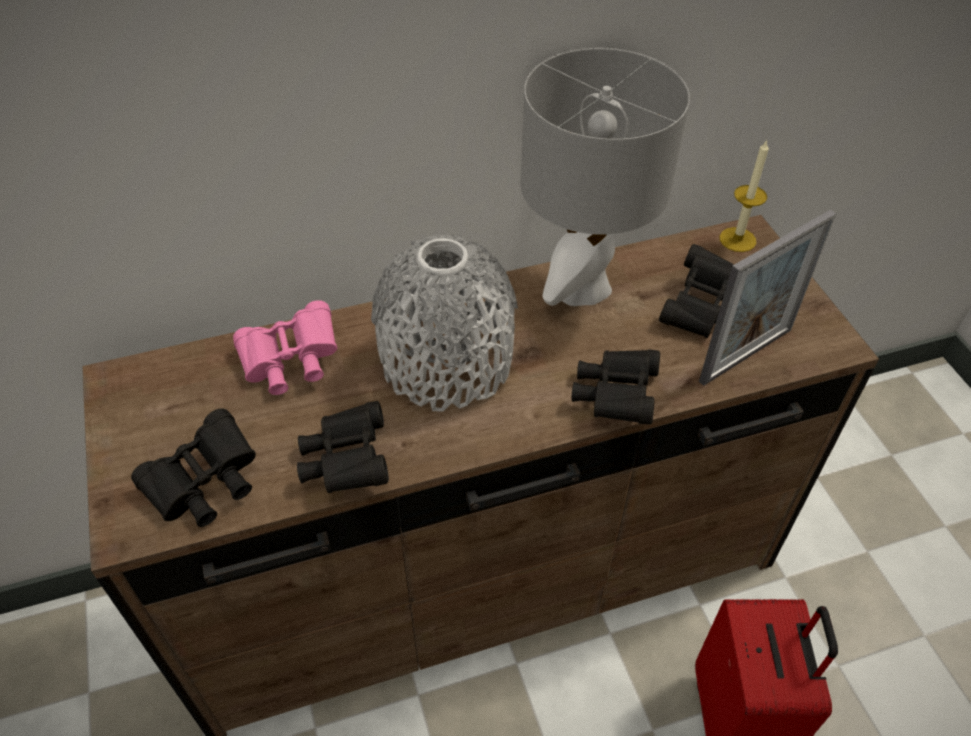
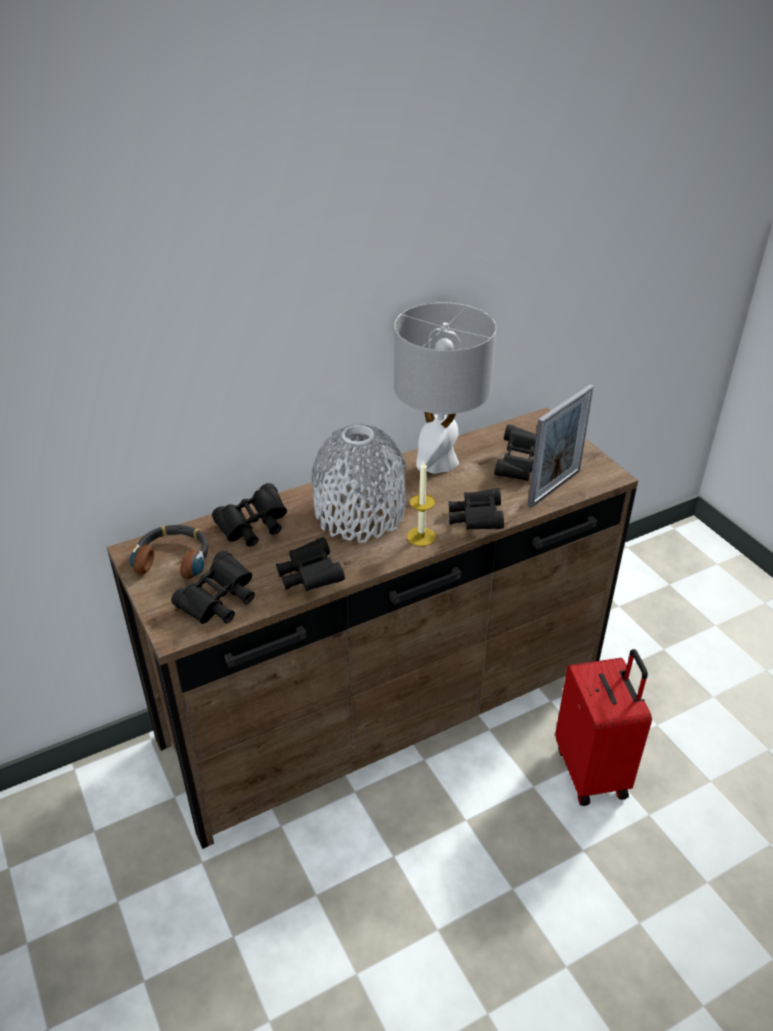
camera: 10 degrees left, 10 degrees down
(166, 399) = (174, 558): none -> headphones
(290, 363) = (253, 528): pink binoculars -> black binoculars
(737, 239) = (535, 423): candle -> candle (421, 536)

